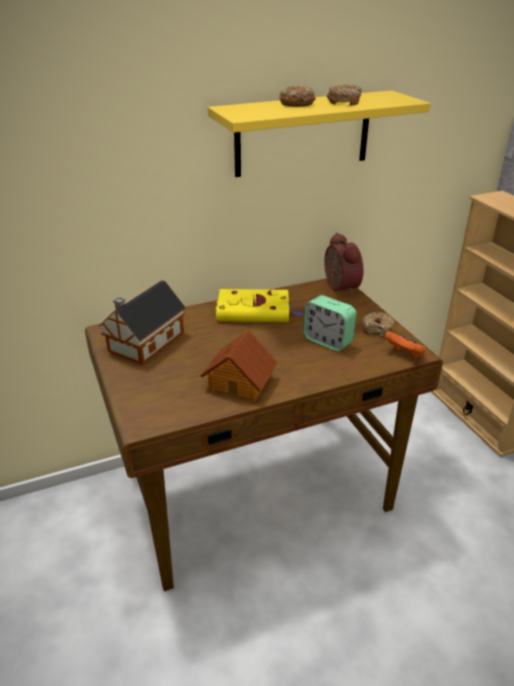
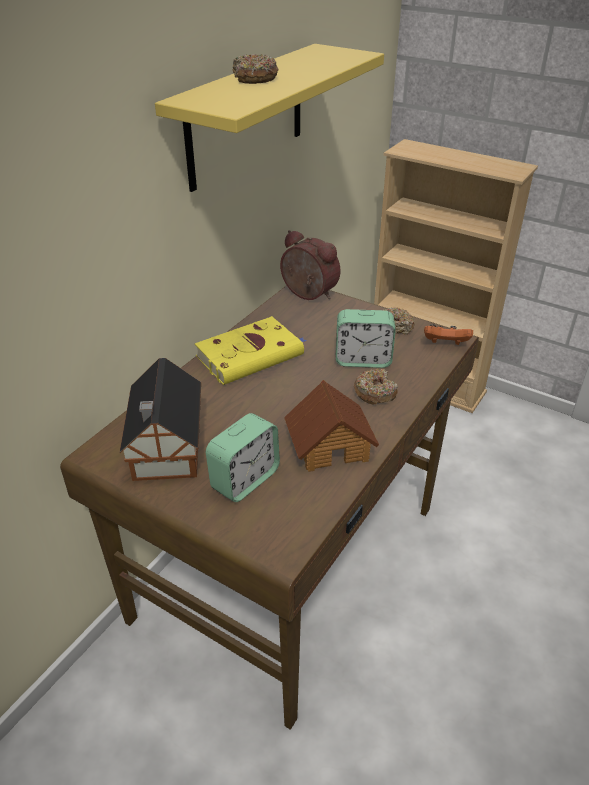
camera: 35 degrees left, 5 degrees up
(166, 378) = (245, 479): none -> alarm clock
(344, 102) = (301, 67): donut -> donut (375, 392)

